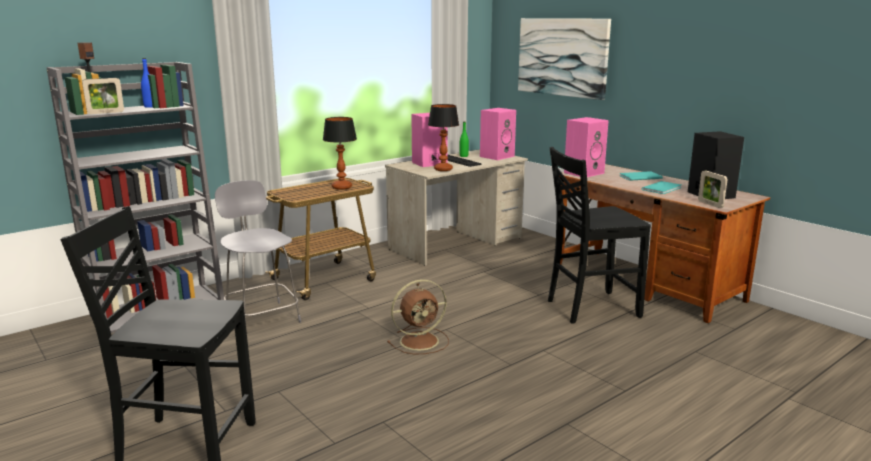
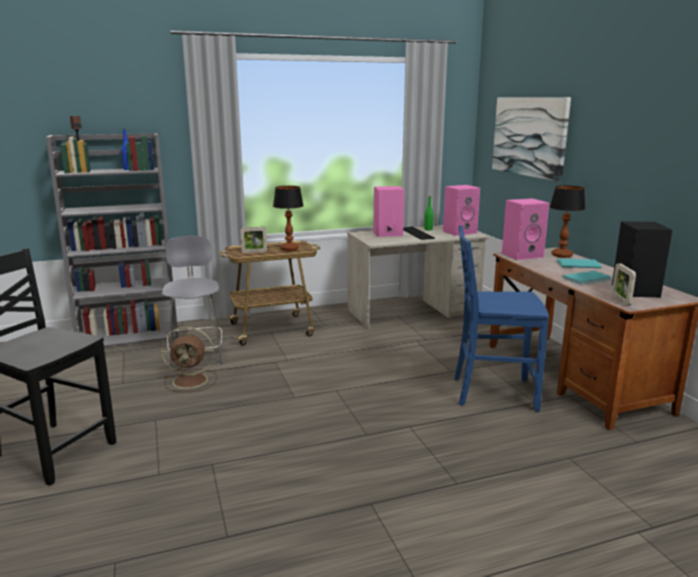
camera: 20 degrees right, 0 degrees up
(106, 113) = (86, 172): picture frame -> picture frame (254, 252)
(421, 341) = (305, 397): brown fan -> brown fan (192, 381)
(443, 169) = (393, 240): table lamp -> table lamp (562, 255)
(590, 308) = (492, 392): black chair -> blue chair

